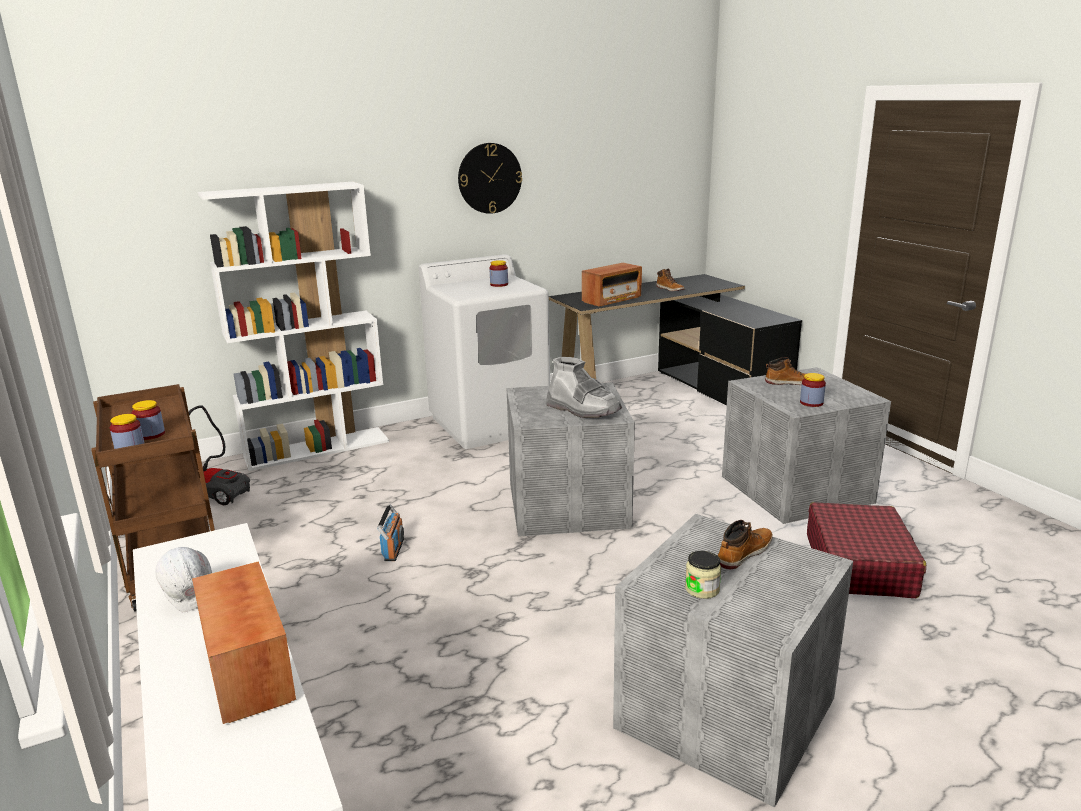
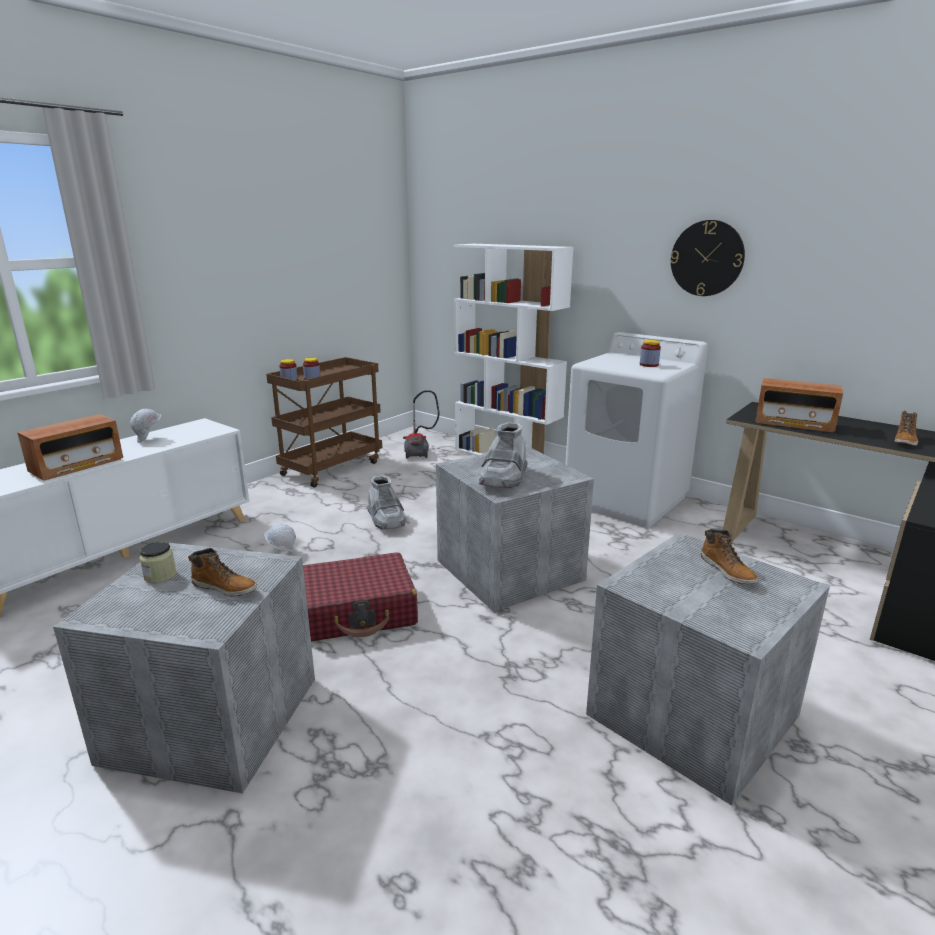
camera: 65 degrees right, 0 degrees up
(393, 549) = (386, 520): radio -> grey boot
(402, 635) = (282, 552): none -> white hard hat
(811, 403) = (666, 592): jar -> none
(859, 565) = (529, 797): red suitcase -> red suitcase (358, 611)

